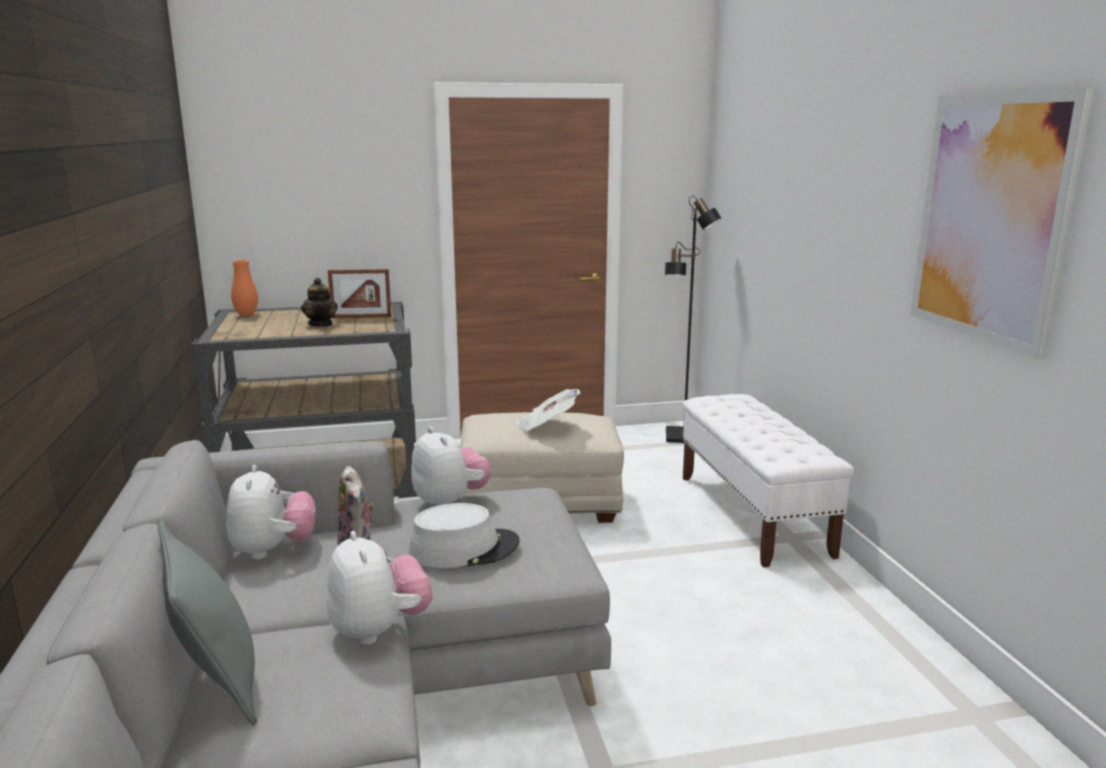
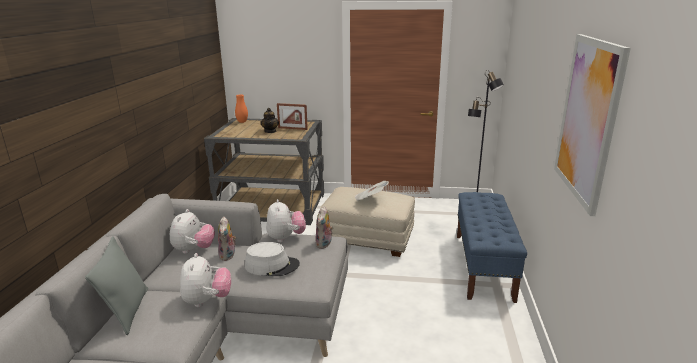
camera: 20 degrees right, 5 degrees up
(531, 501) = (324, 244): none -> plush toy
(753, 514) = (483, 266): white bench -> blue bench

